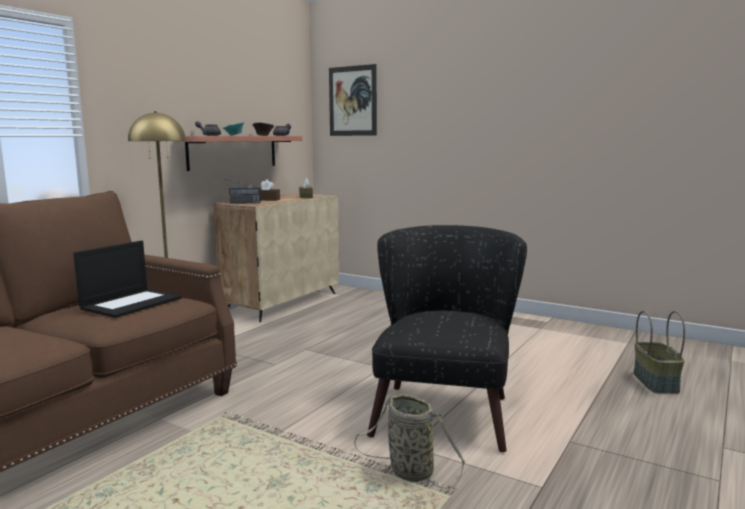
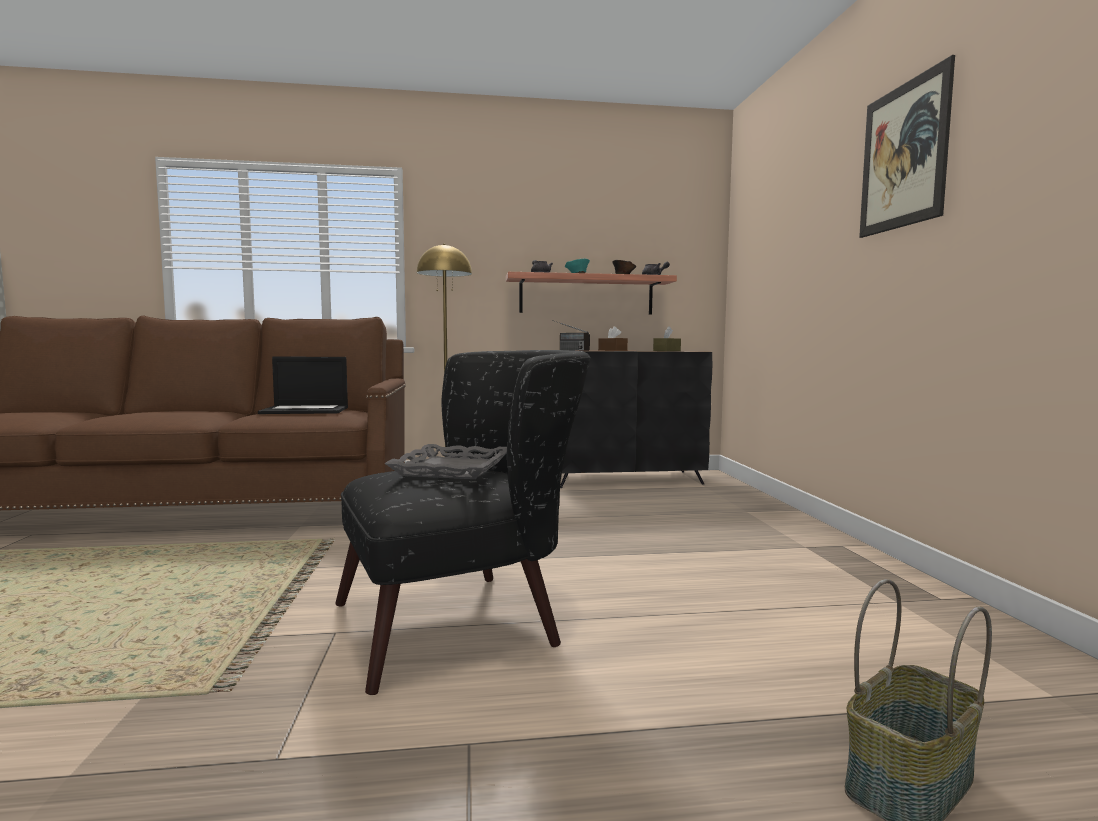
camera: 50 degrees right, 5 degrees down
(283, 303) = (626, 479): beige cabinet -> black cabinet
(352, 101) = (757, 225): picture -> picture (903, 156)
(408, 471) = (266, 649): basket -> none
(445, 314) = (453, 469): none -> grey tray

